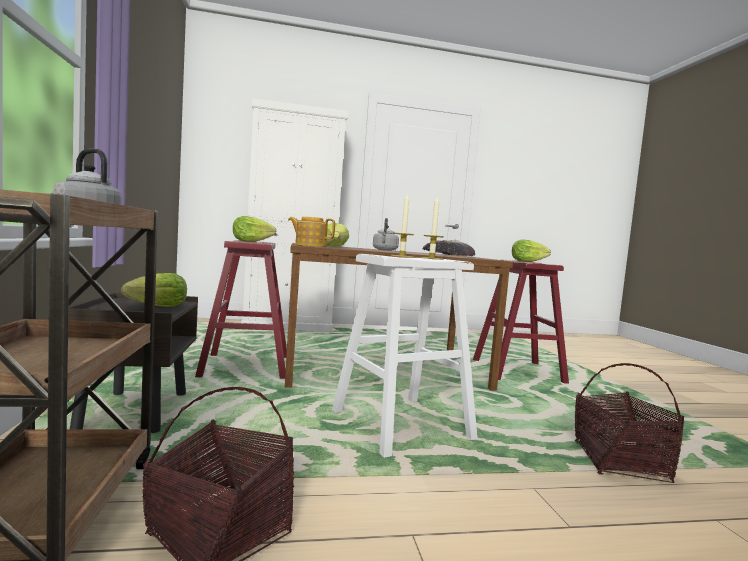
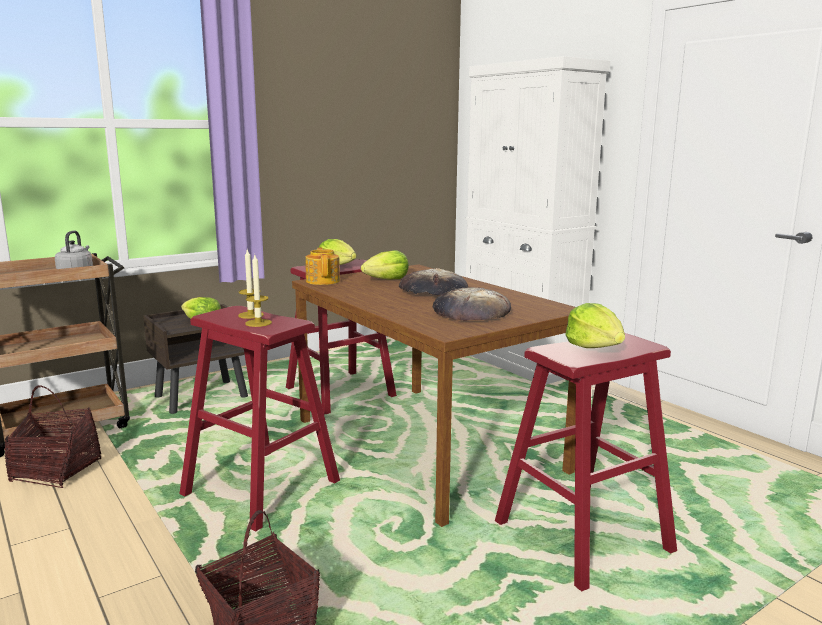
camera: 65 degrees right, 10 degrees up
(385, 250) = (433, 291): grey kettle -> bread
(400, 424) = (261, 488): white stool -> red stool

